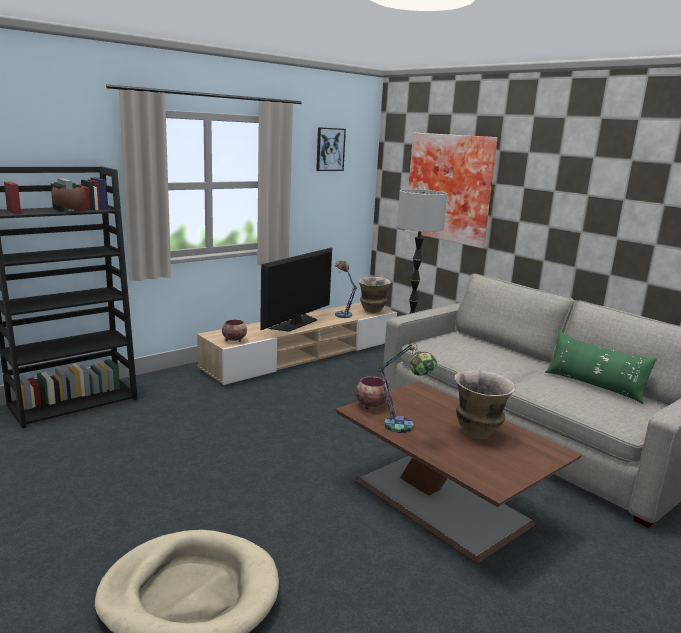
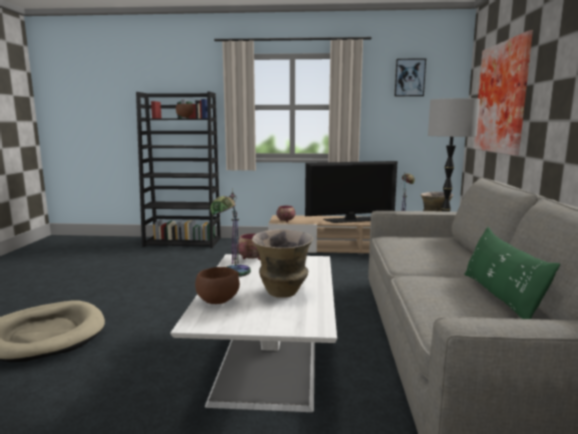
camera: 45 degrees right, 5 degrees down
(444, 502) = (269, 361): brown coffee table -> white coffee table
(458, 461) = (217, 301): none -> brown bowl

